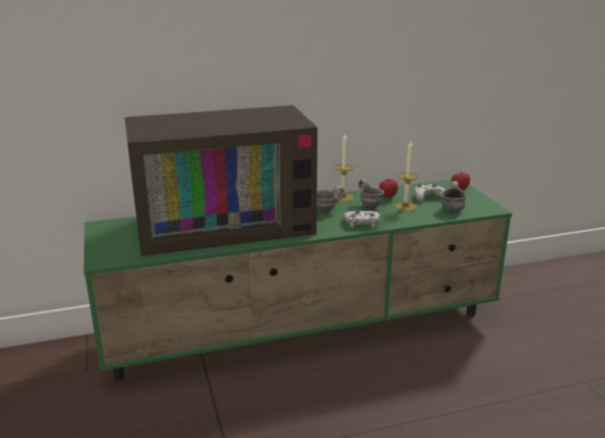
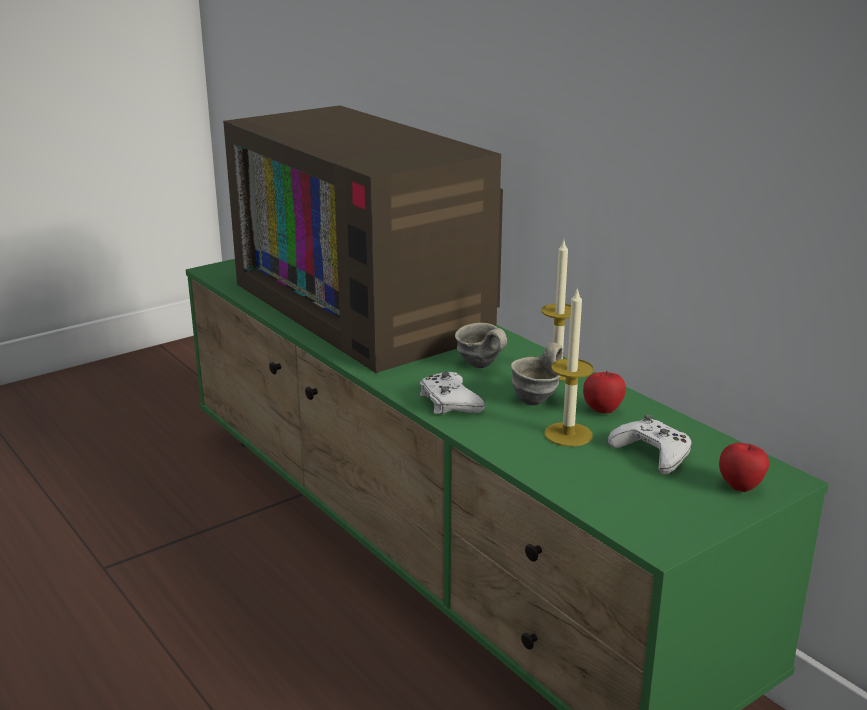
camera: 70 degrees right, 0 degrees up
(451, 208) = (611, 486): mug -> none

